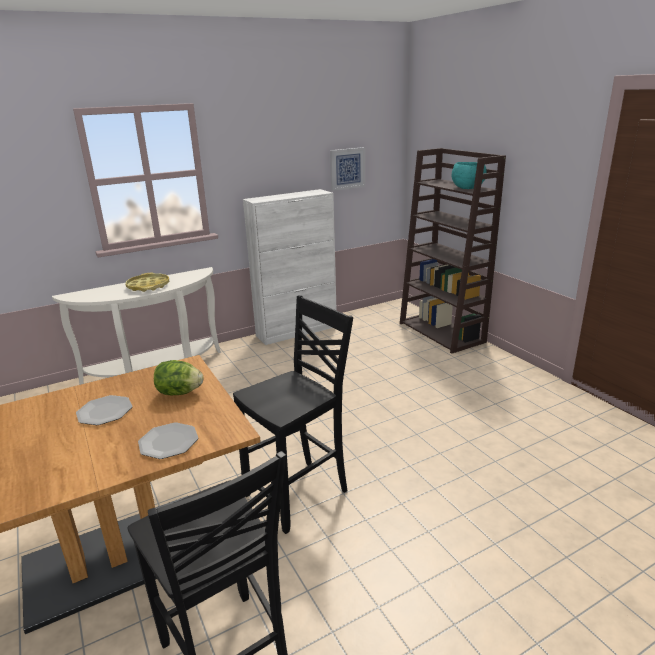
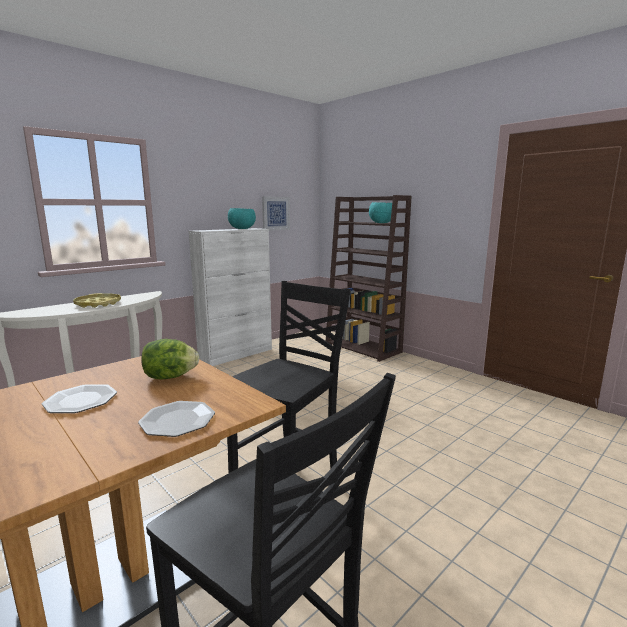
camera: 15 degrees left, 10 degrees down
(303, 193) = (242, 229): none -> turquoise bowl

